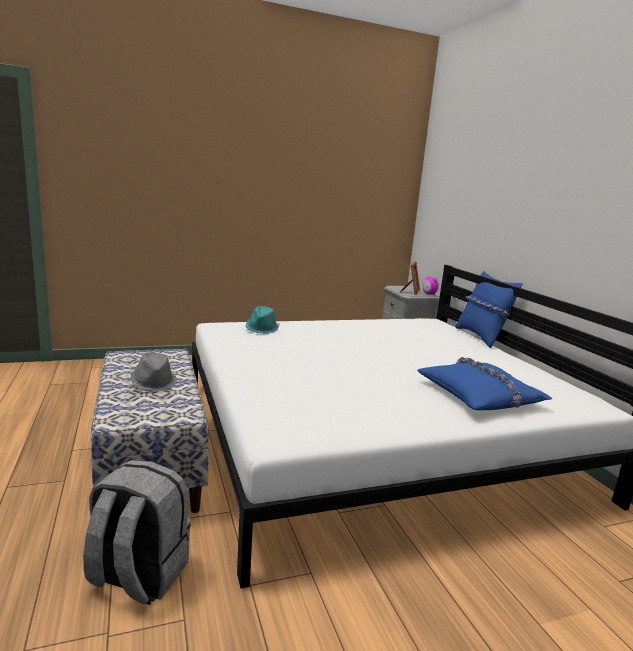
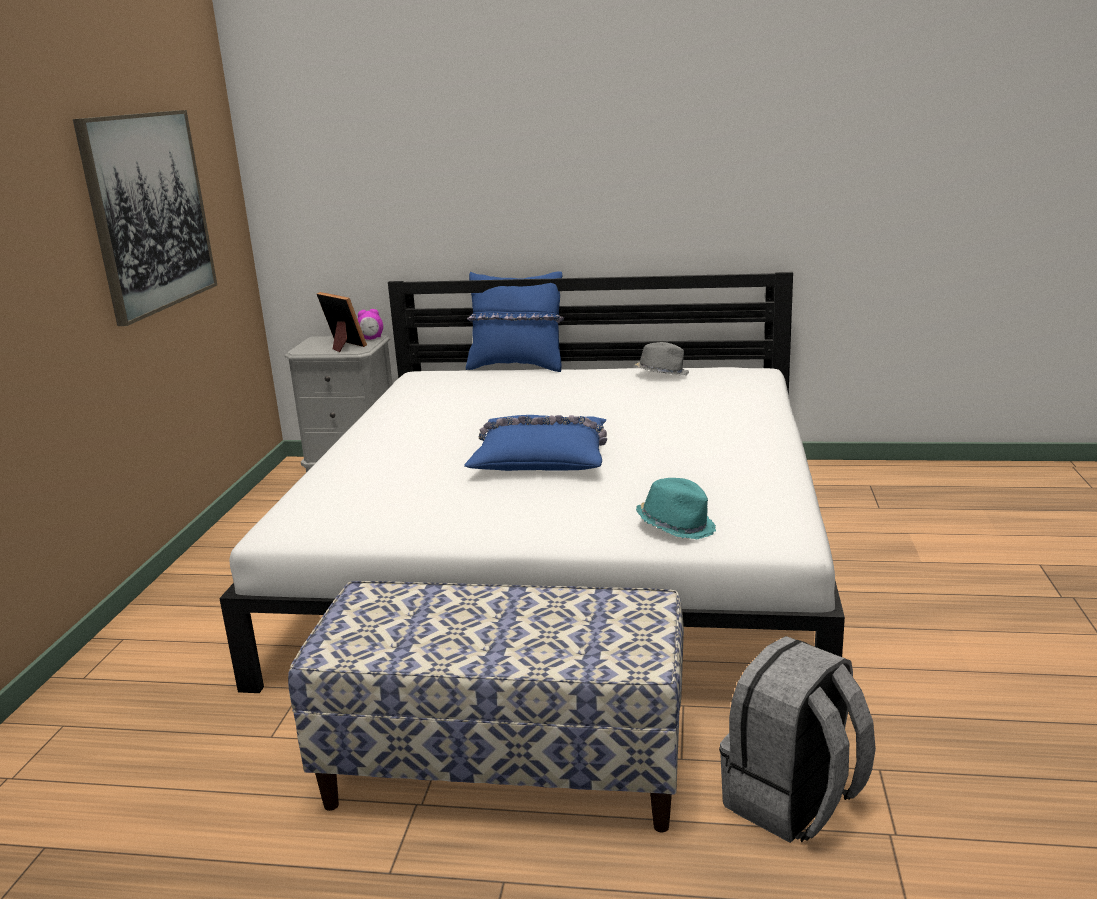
camera: 60 degrees left, 5 degrees up
(154, 383) = (504, 622): grey hat -> grey hat (661, 374)
(262, 328) = (347, 492): turquoise hat -> turquoise hat (676, 526)
(328, 195) = (149, 212): none -> picture
(480, 396) = (708, 412): blue pillow -> blue pillow (542, 457)

